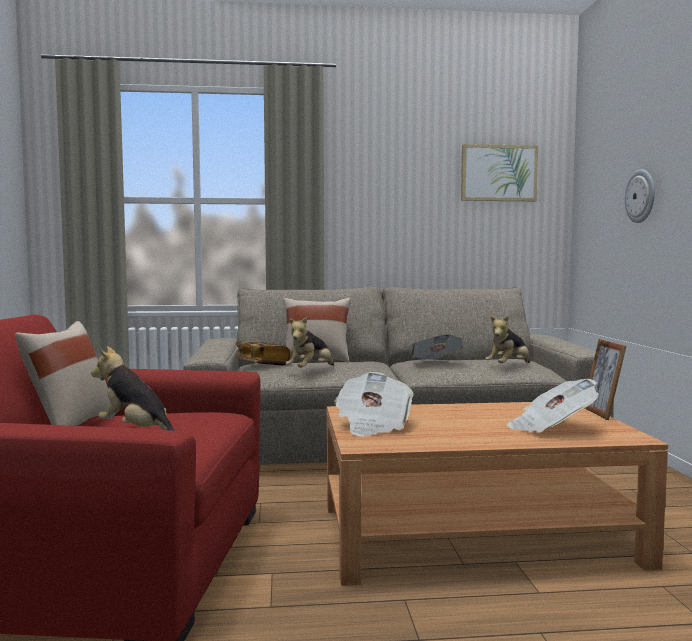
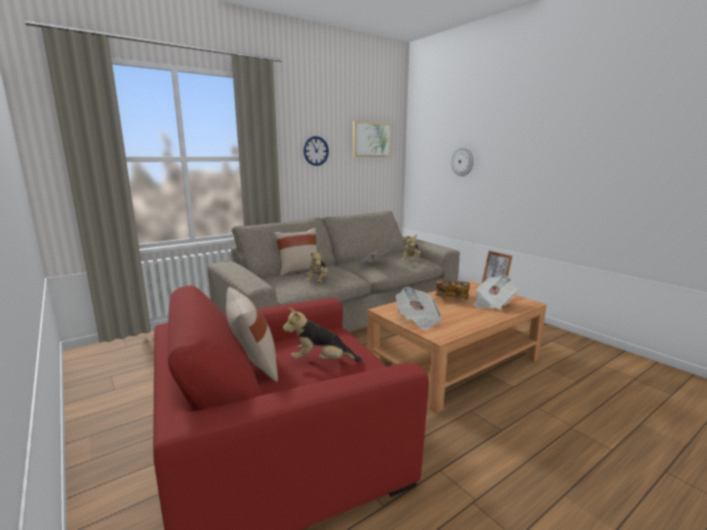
camera: 30 degrees left, 10 degrees up
(262, 364) = (276, 280): book -> book (452, 297)
(393, 191) = (316, 151): none -> wall clock

